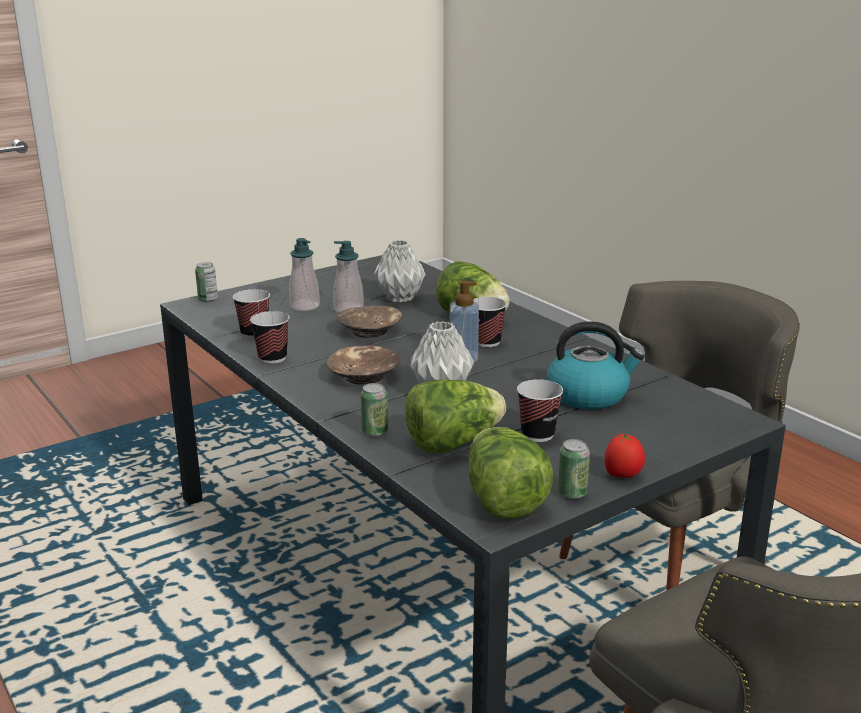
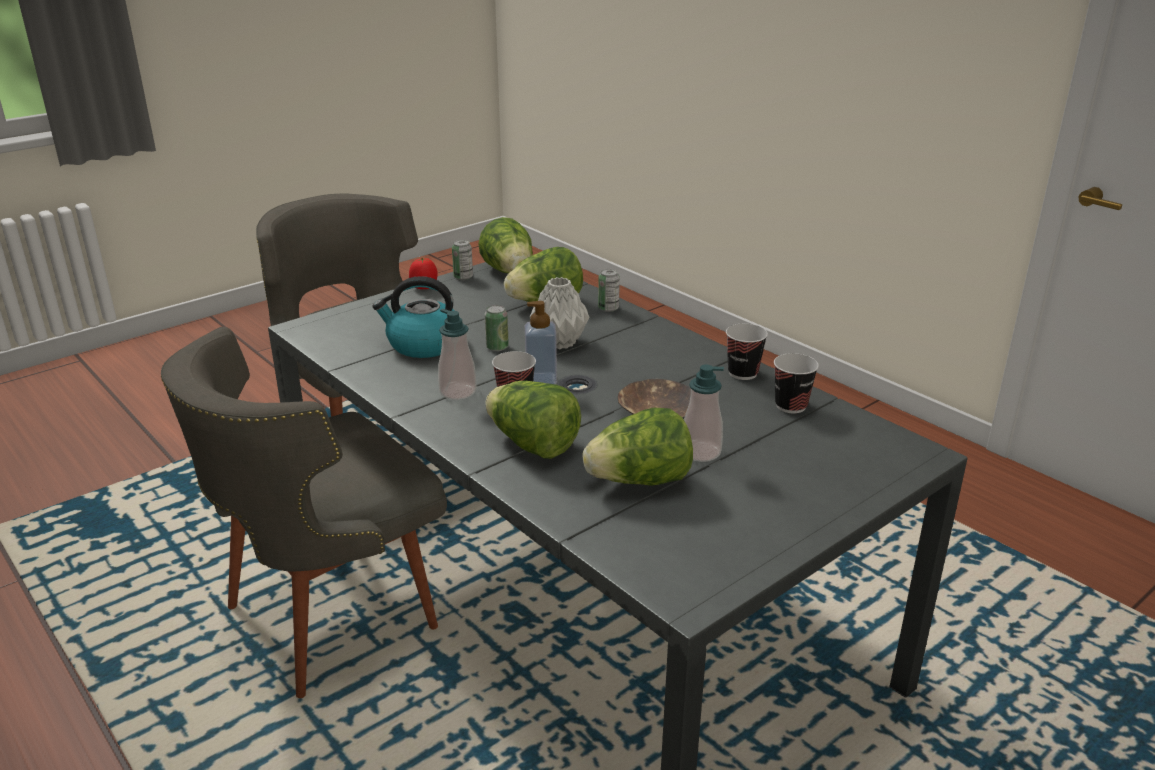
camera: 175 degrees right, 5 degrees up
(208, 299) = (910, 466): can -> can (497, 347)
(304, 306) = (764, 456): soap dispenser -> soap dispenser (458, 392)
(364, 376) = (637, 356): brown bowl -> none
(399, 298) = (639, 481): grey vase -> lettuce
(538, 434) = (478, 311): cup -> none

